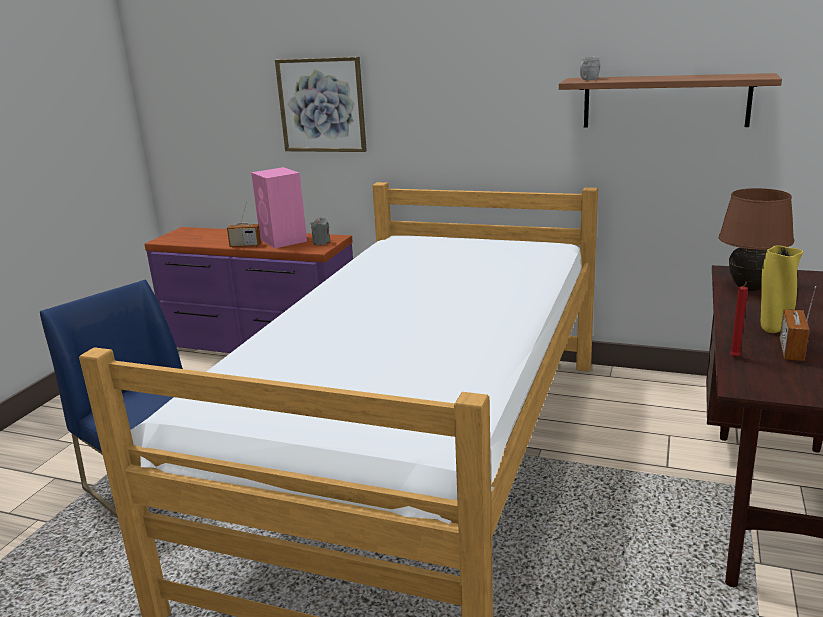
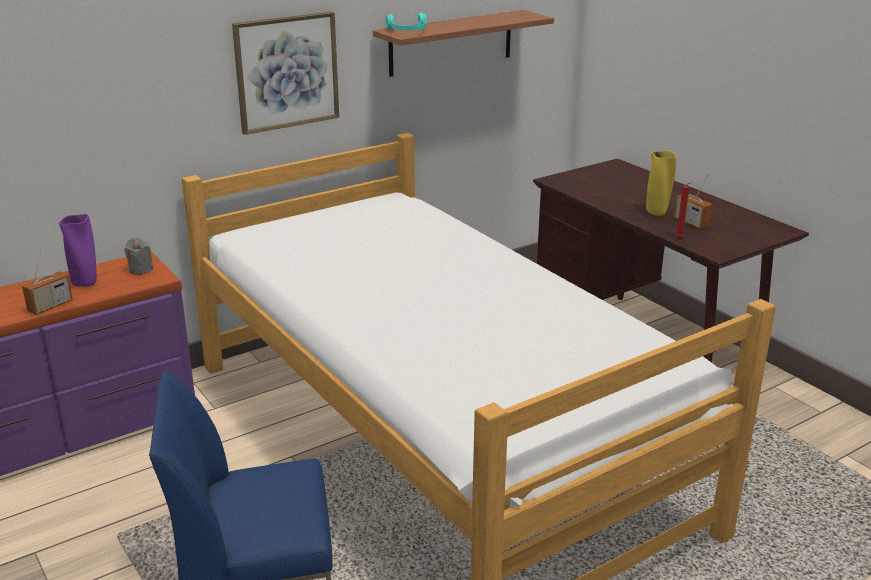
camera: 55 degrees left, 5 degrees up
(283, 240) = (85, 283): pink speaker -> purple vase
(322, 105) = (95, 95): picture -> picture (286, 72)
(587, 79) = (408, 31): grey mug -> turquoise headphones
(750, 289) = (590, 189): brown table lamp -> none

